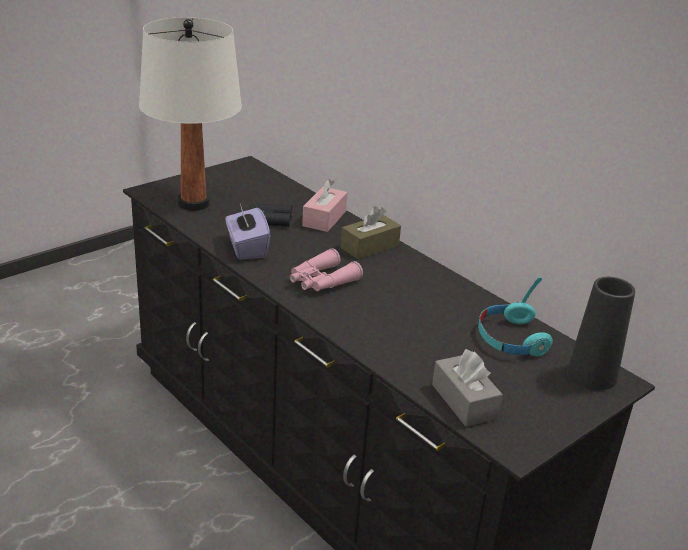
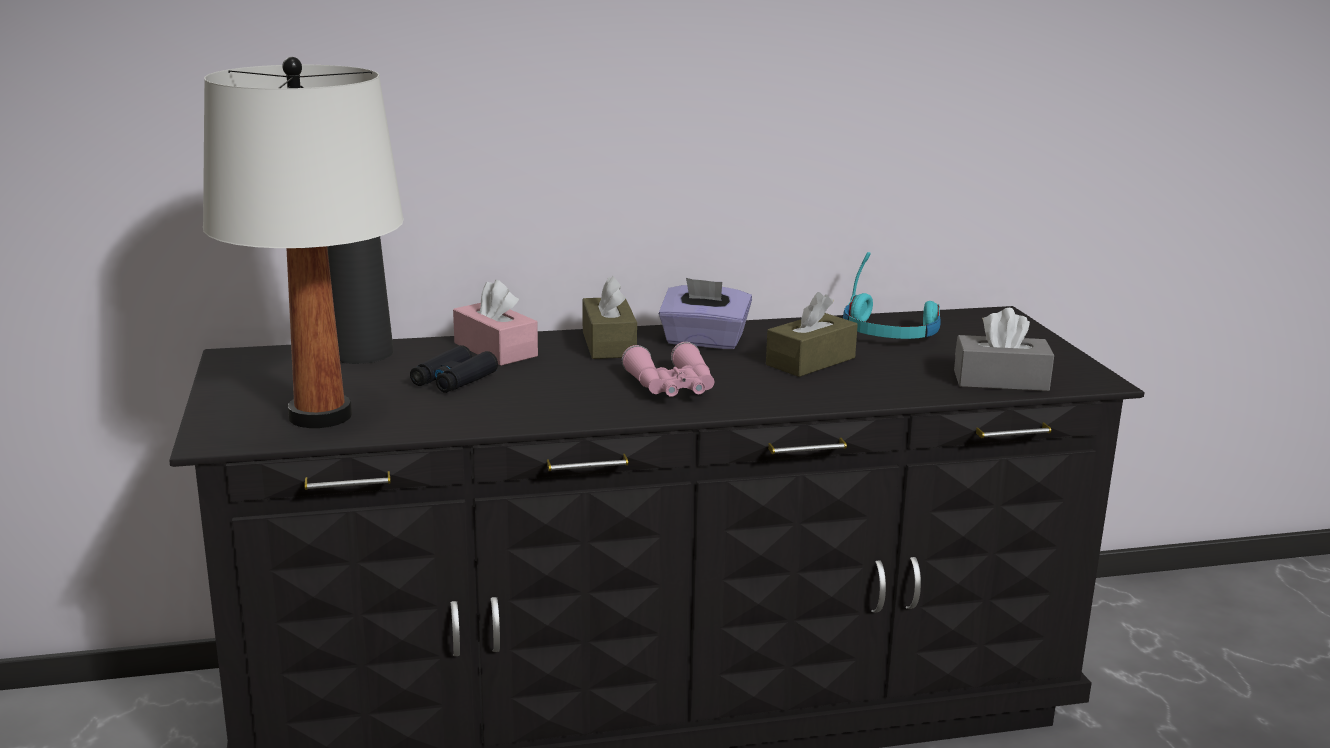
camera: 60 degrees left, 10 degrees down
(247, 248) = (524, 410): purple tissue box -> purple tissue box (704, 341)
(416, 318) = (810, 361): none -> brown tissue box
(591, 375) = (982, 321): black vase -> black vase (361, 353)

